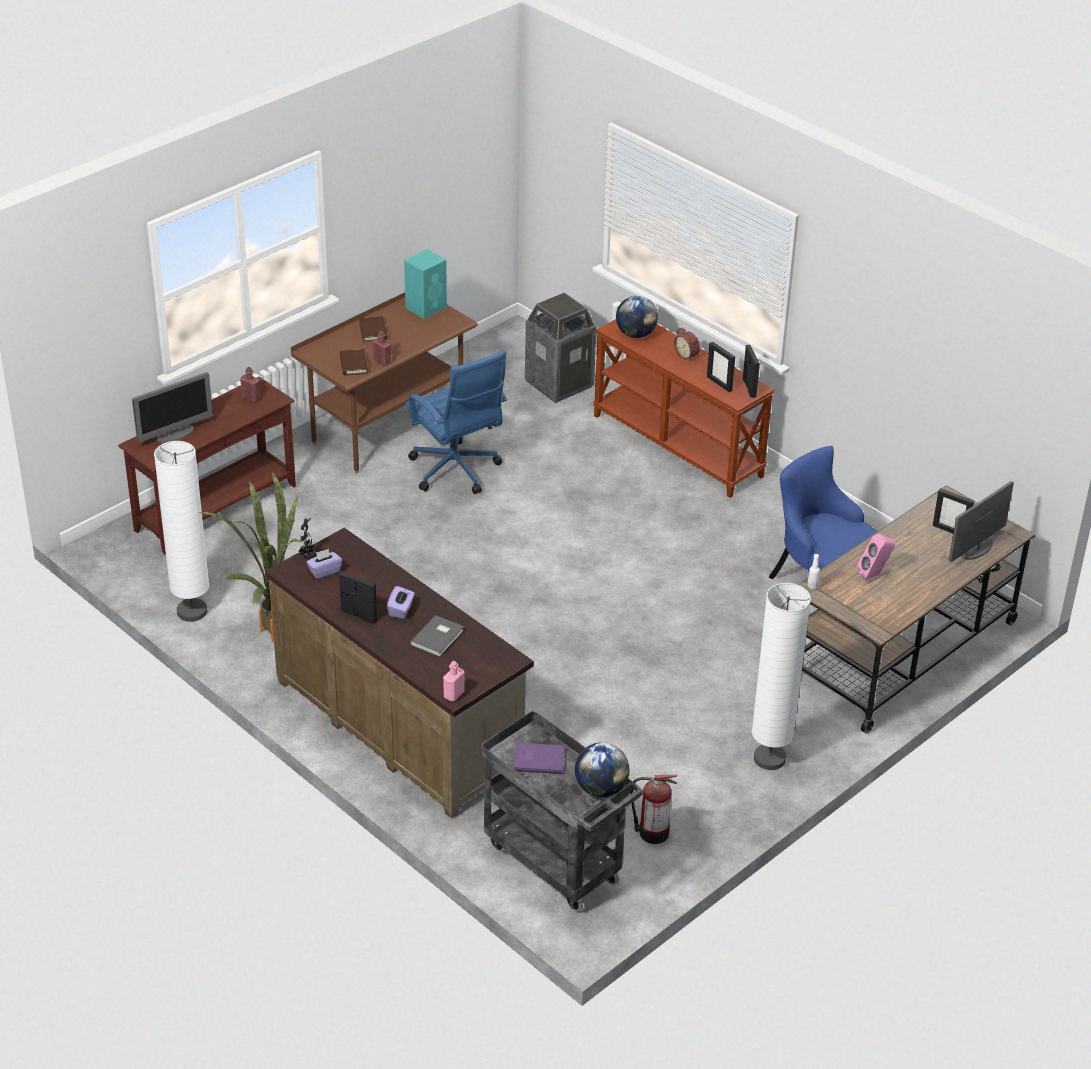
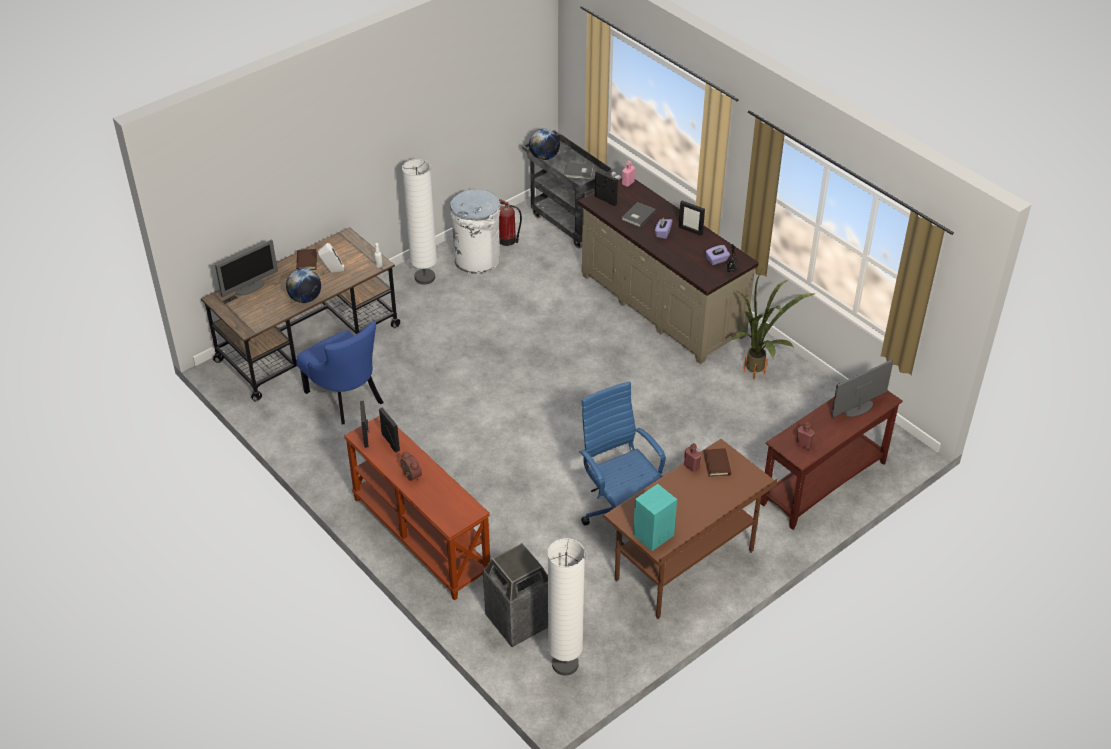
camera: 175 degrees left, 5 degrees up
(192, 611) = (818, 391): white floor lamp -> white floor lamp (565, 664)
(373, 331) = (702, 504): brown book -> brown book (306, 261)
(538, 759) = (578, 172): purple book -> grey book
(635, 334) = (452, 504): globe -> globe (305, 298)
(694, 794) = (477, 259): none -> white trash can
(874, 575) = (332, 272): pink speaker -> white speaker
(950, 530) = (261, 303): picture frame -> picture frame (605, 200)

